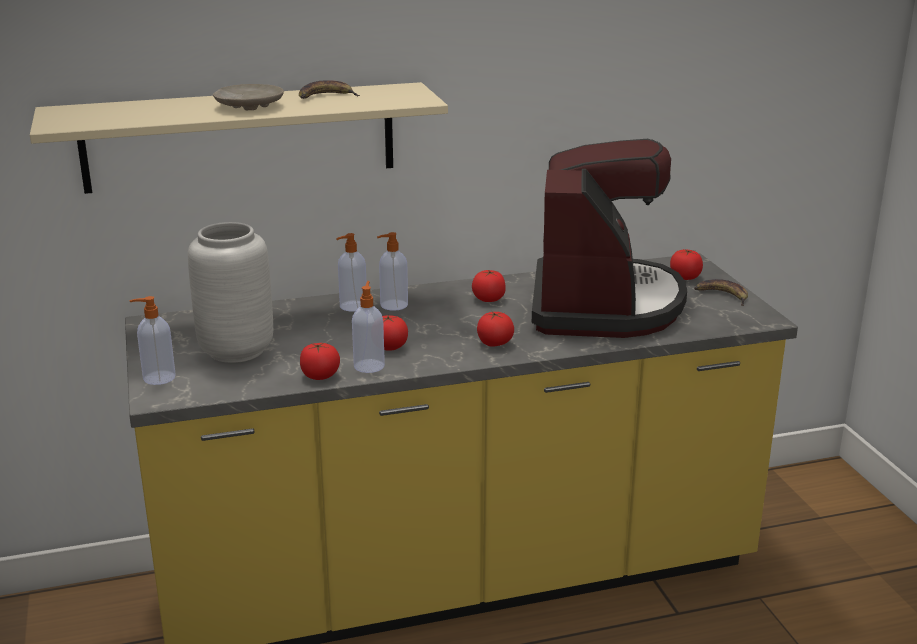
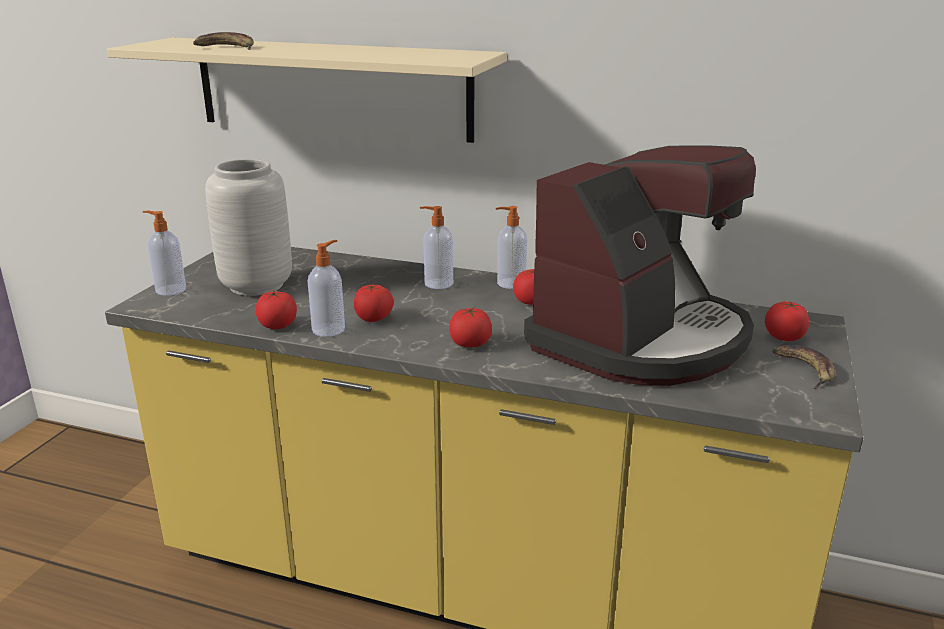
camera: 35 degrees right, 0 degrees up
(249, 106) = (304, 50): beige plate -> none
(325, 96) = (386, 51): banana -> banana (226, 47)
(352, 306) = (403, 275): soap dispenser -> soap dispenser (510, 283)

